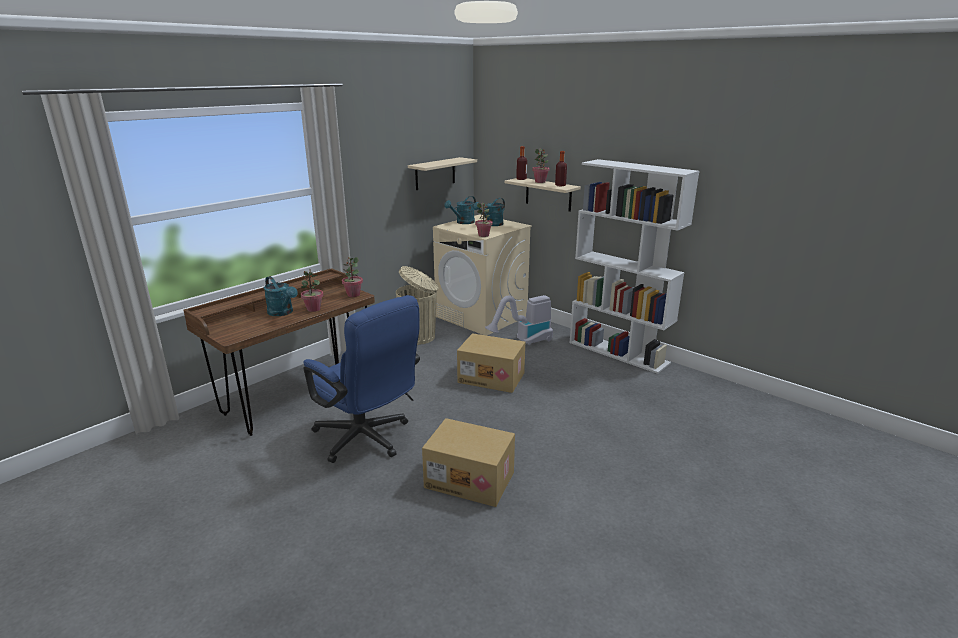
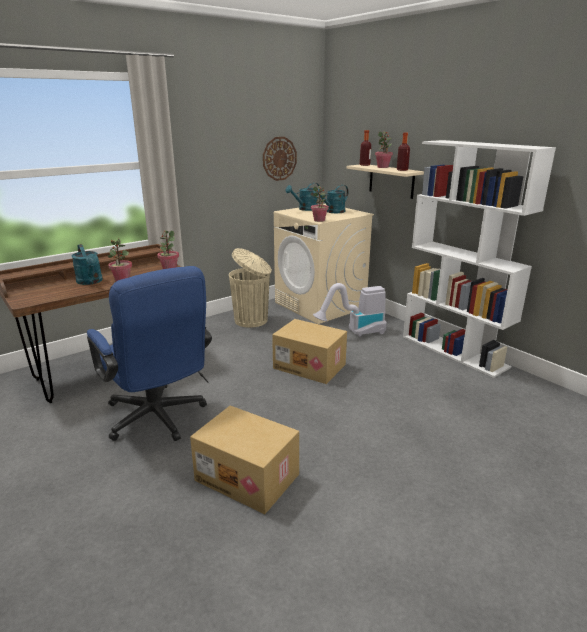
camera: 10 degrees right, 0 degrees up
(435, 173) = (279, 158): beige shelf -> wall clock

